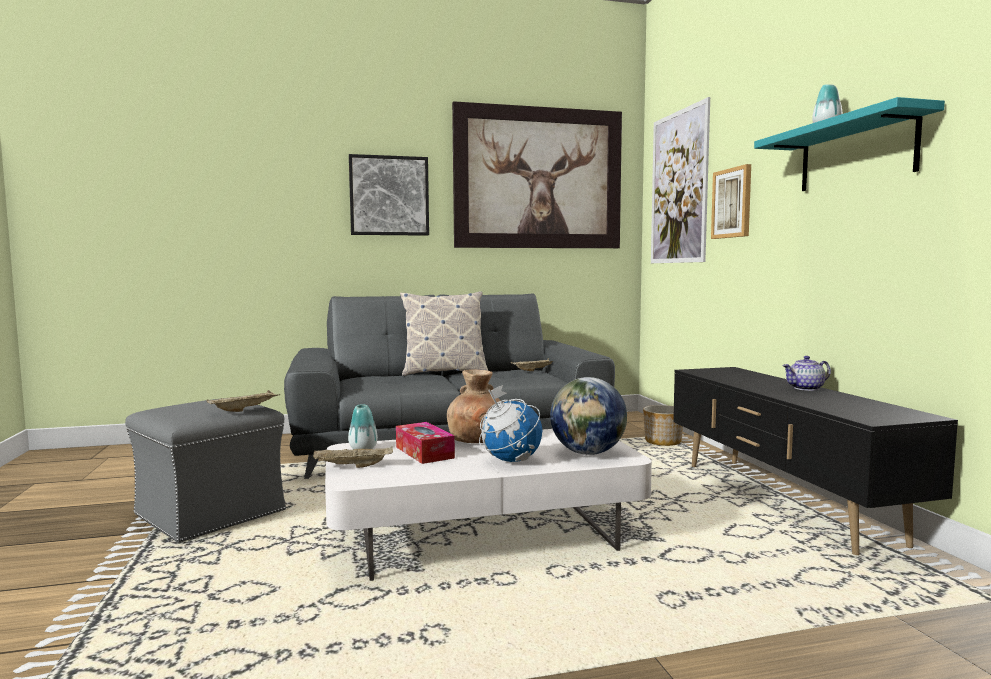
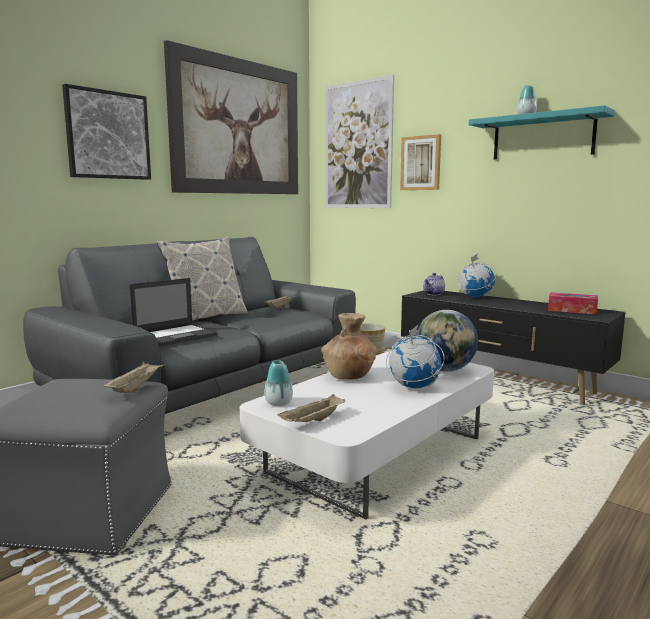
camera: 35 degrees left, 5 degrees up
(380, 382) = (176, 336): none -> laptop
(424, 452) = (337, 395): tissue box -> tissue box (572, 310)
(766, 379) = (475, 297): none -> globe
(806, 388) = (512, 301): teapot -> teapot (434, 294)

